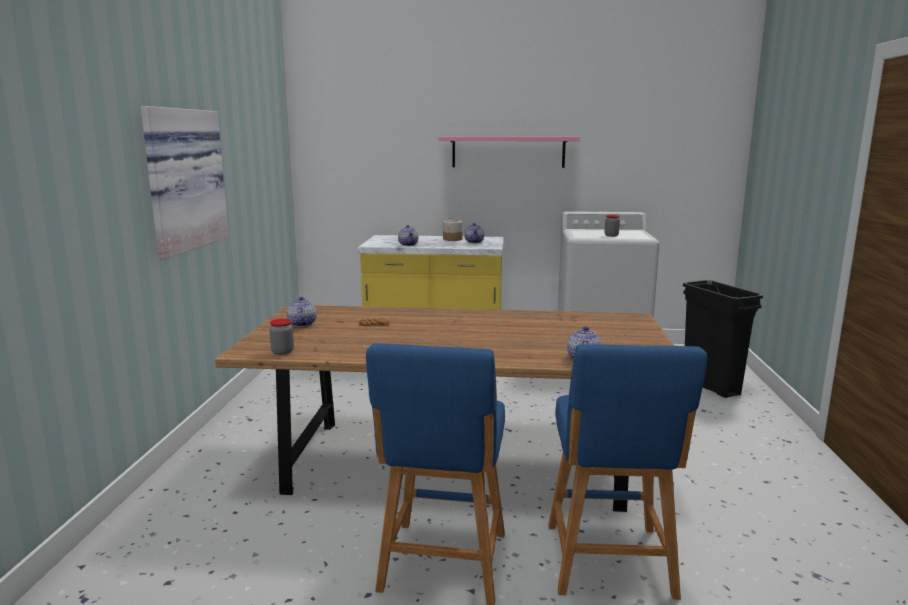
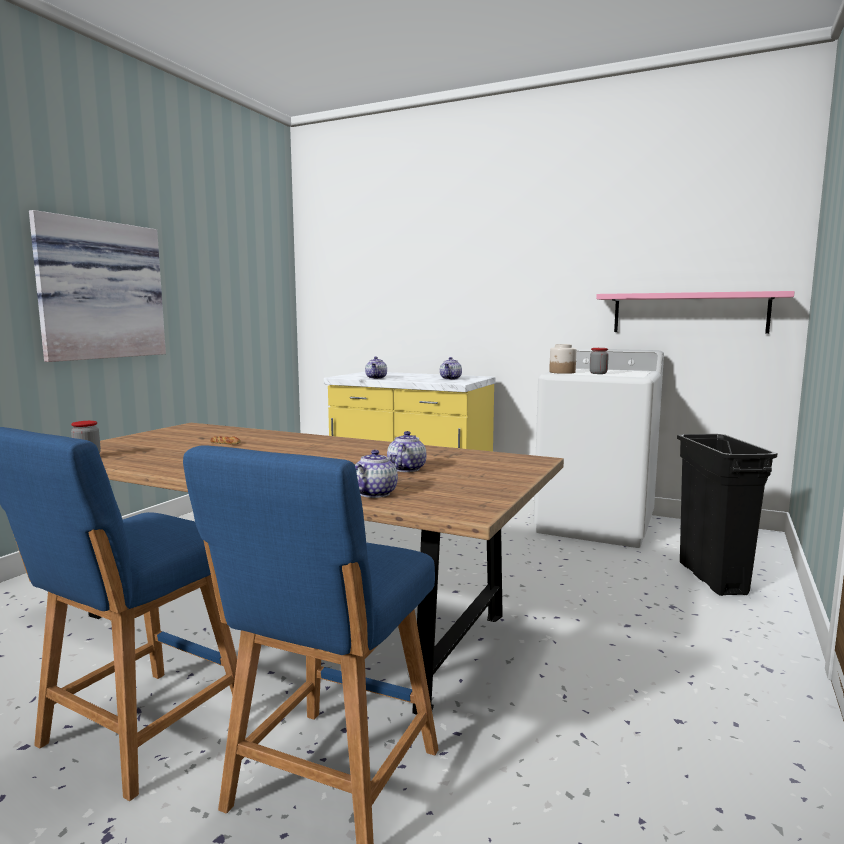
camera: 20 degrees right, 5 degrees down
(301, 324) = (162, 437): teapot -> teapot (406, 469)
(452, 239) = (433, 376): jar -> jar (562, 372)
(508, 152) = (503, 280): pink shelf -> pink shelf (689, 313)

